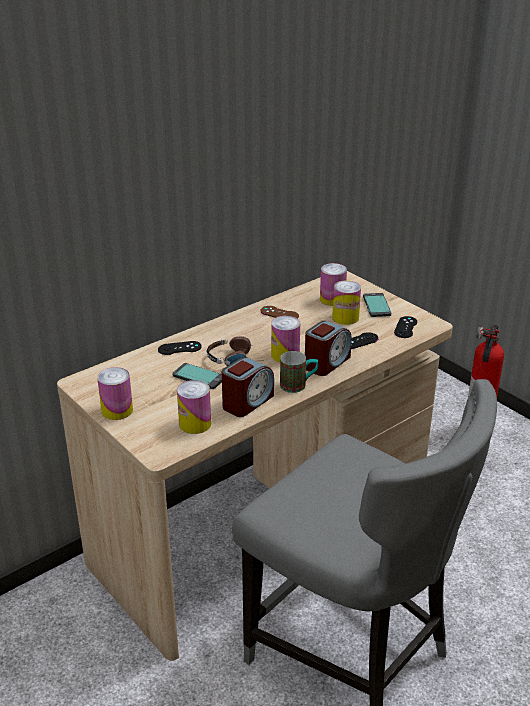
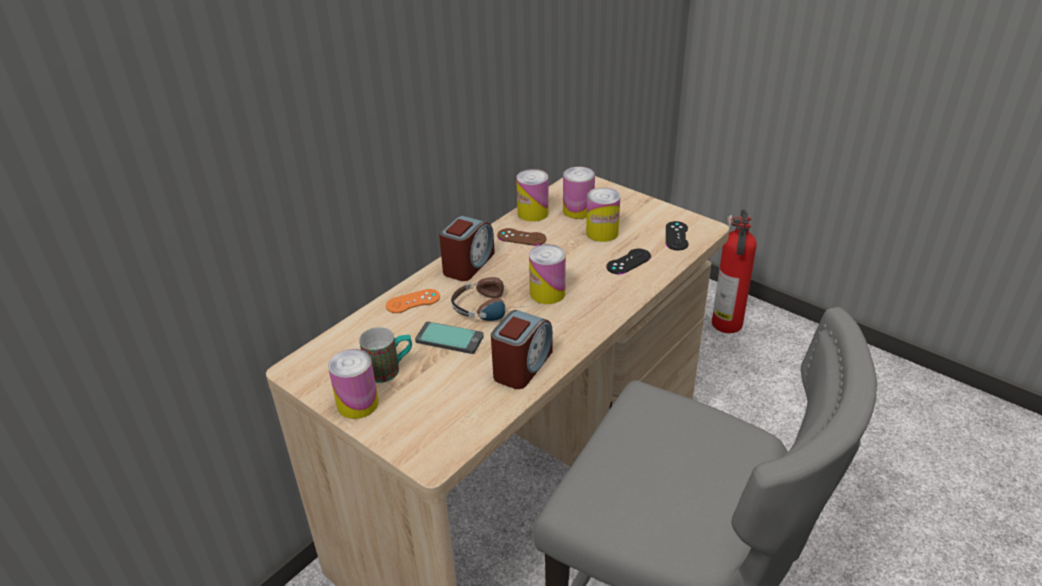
camera: 10 degrees left, 5 degrees up
(179, 348) = (413, 301): black game controller -> orange game controller
(195, 424) = (465, 408): can -> can (533, 213)
(298, 385) = (577, 332): mug -> mug (390, 370)
(326, 363) = (601, 296): alarm clock -> alarm clock (468, 264)
(376, 306) = (632, 212): phone -> none

